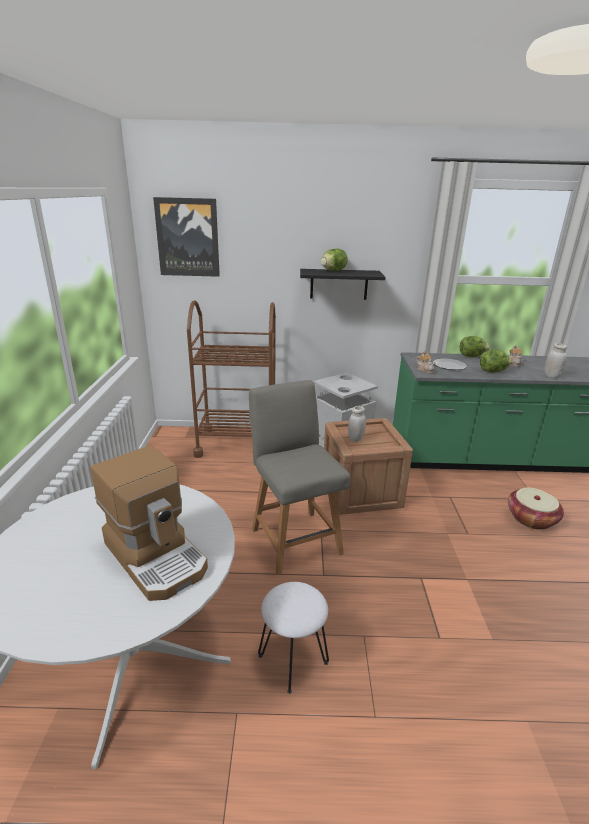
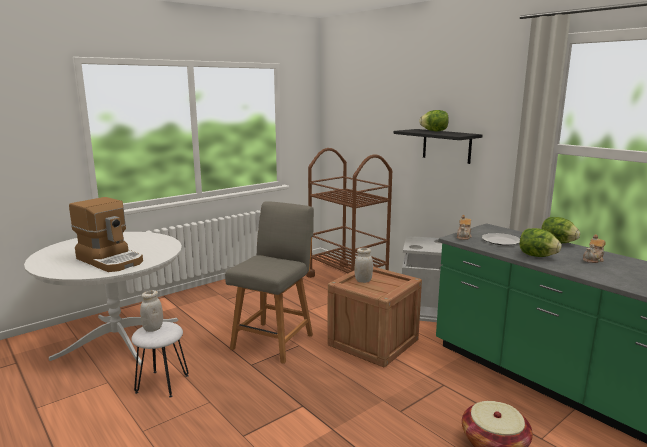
camera: 50 degrees right, 10 degrees down
(157, 556) = (111, 260): coffee machine -> coffee machine turned 60 degrees counterclockwise
(188, 237) = (346, 100): picture -> none
(551, 376) = (605, 278): white jar -> white jar (153, 328)

